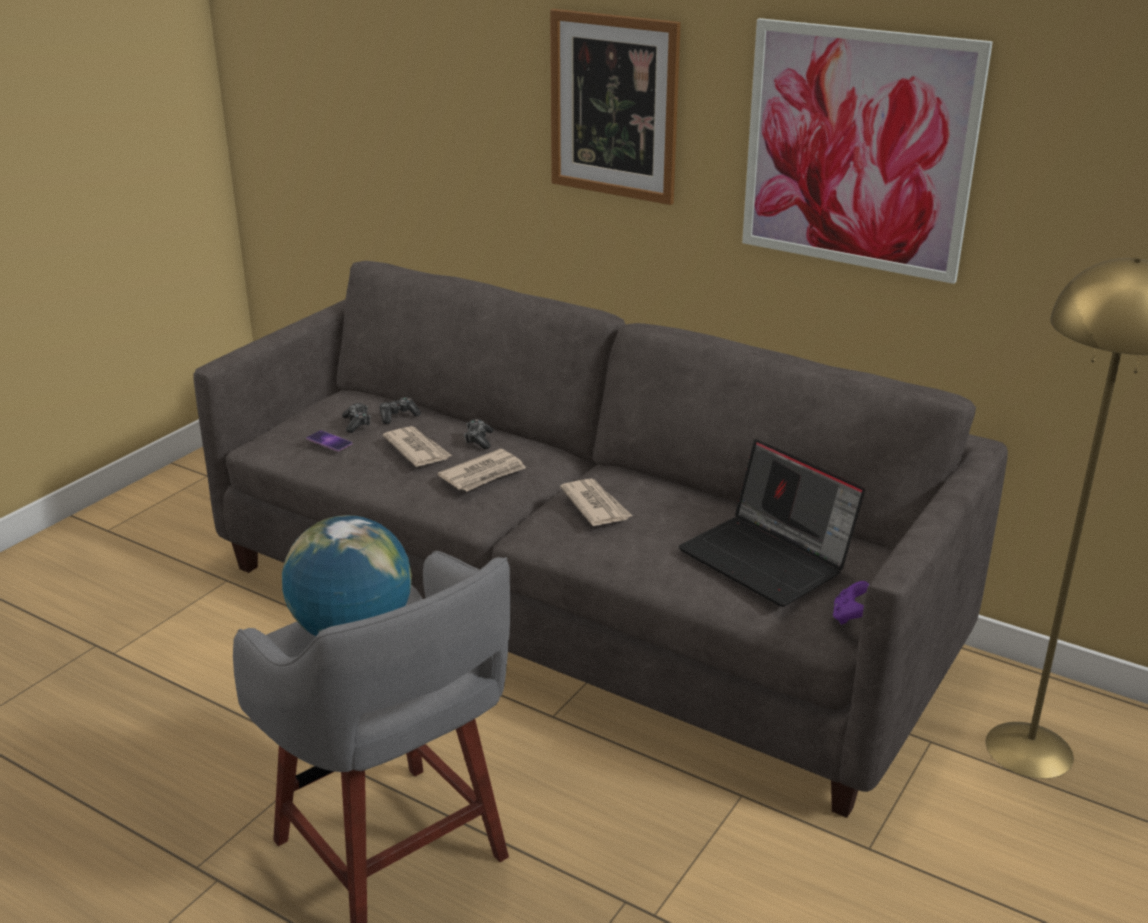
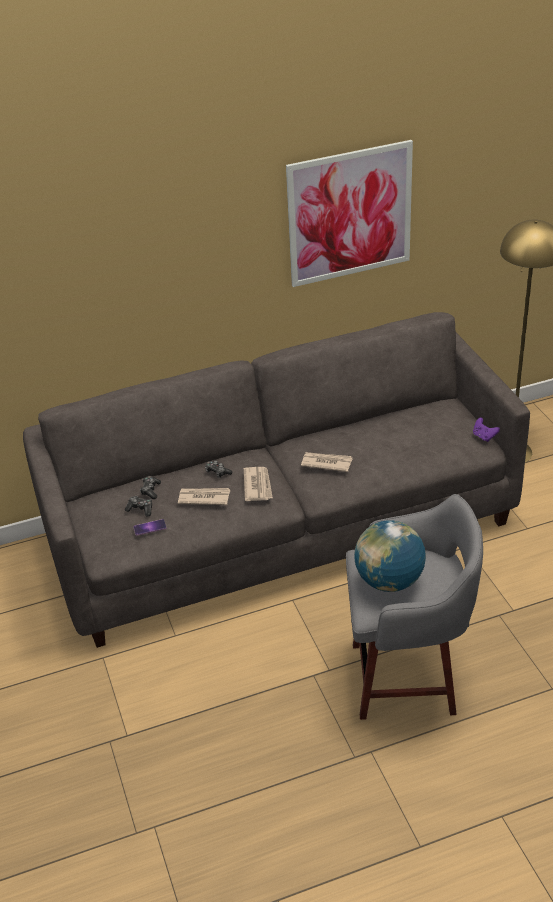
camera: 50 degrees left, 10 degrees up
(614, 106) = (197, 242): picture -> none
(768, 559) = (425, 435): laptop -> none

